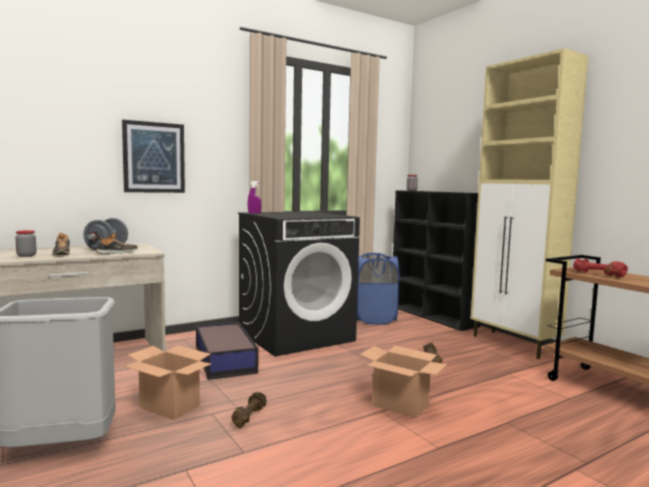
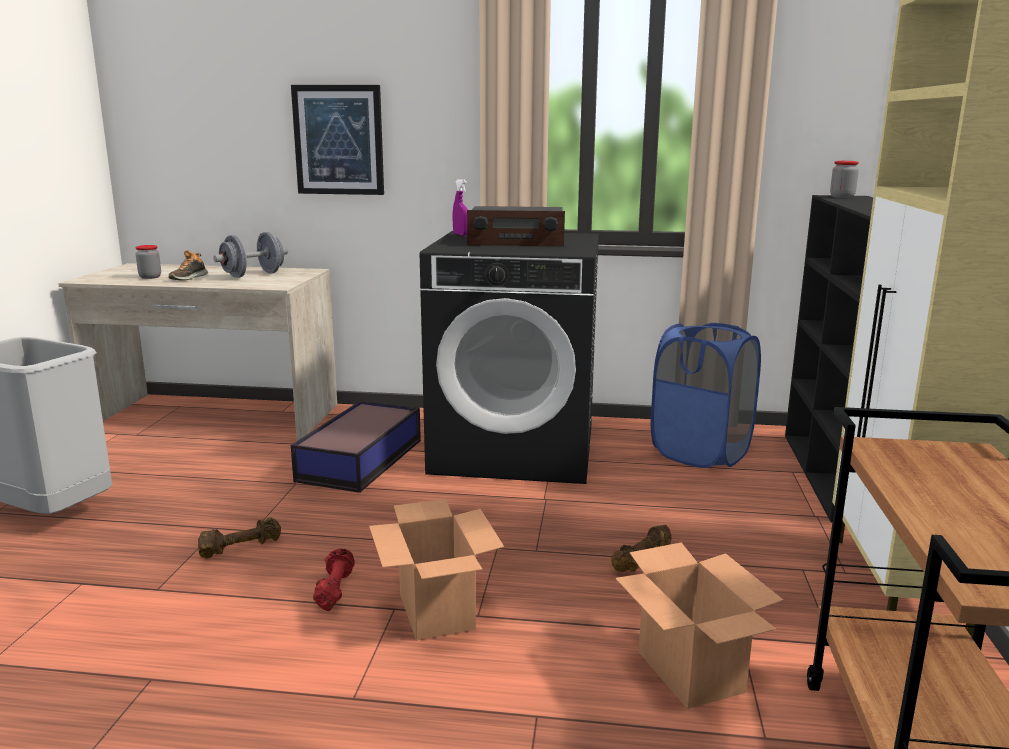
camera: 40 degrees right, 10 degrees up
(117, 253) = (239, 283): shoe -> none
(170, 407) = (199, 504): cardboard box -> cardboard box (691, 672)
(297, 214) = (516, 241): none -> radio
(597, 274) = (915, 477): red dumbbell -> red dumbbell (334, 590)

